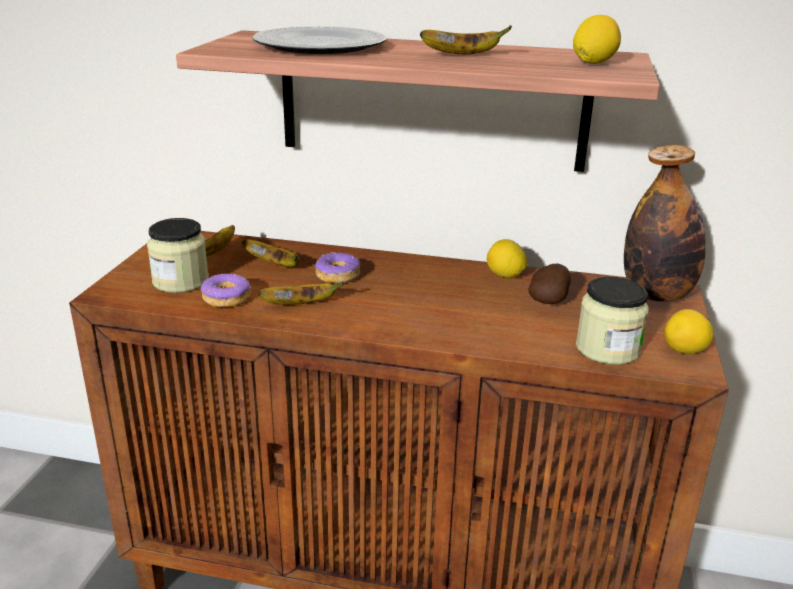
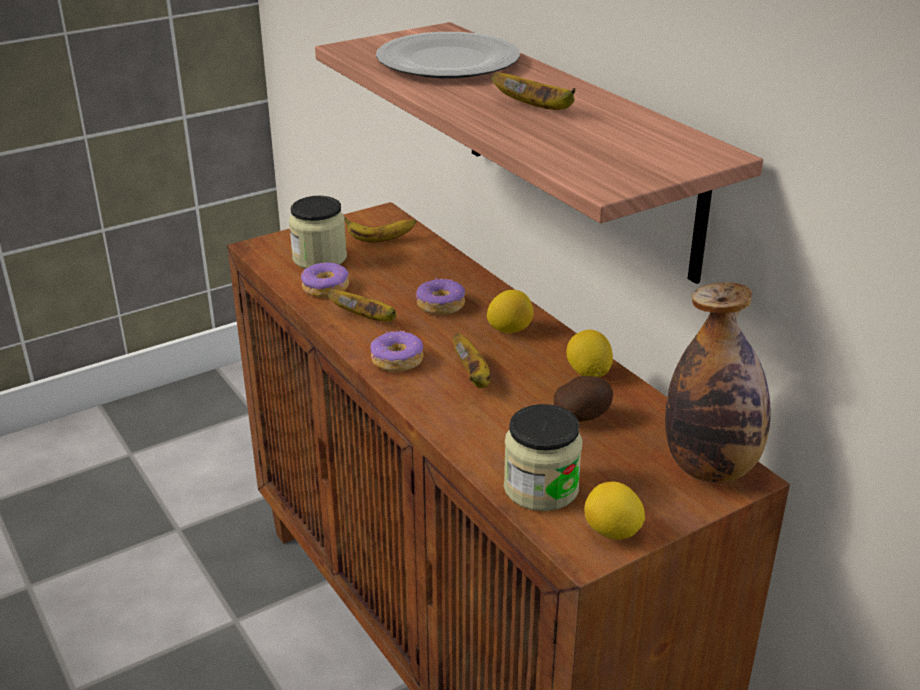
camera: 45 degrees right, 5 degrees up
(275, 265) = (410, 273): banana -> banana (473, 376)
(375, 321) = (396, 360): none -> donut
(593, 63) = (632, 156): lemon -> lemon (509, 330)

